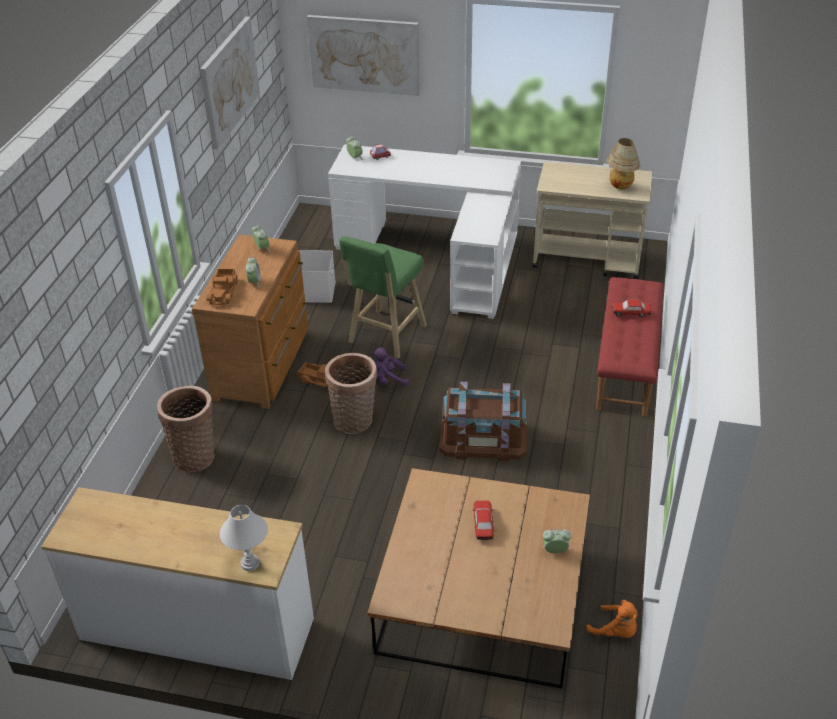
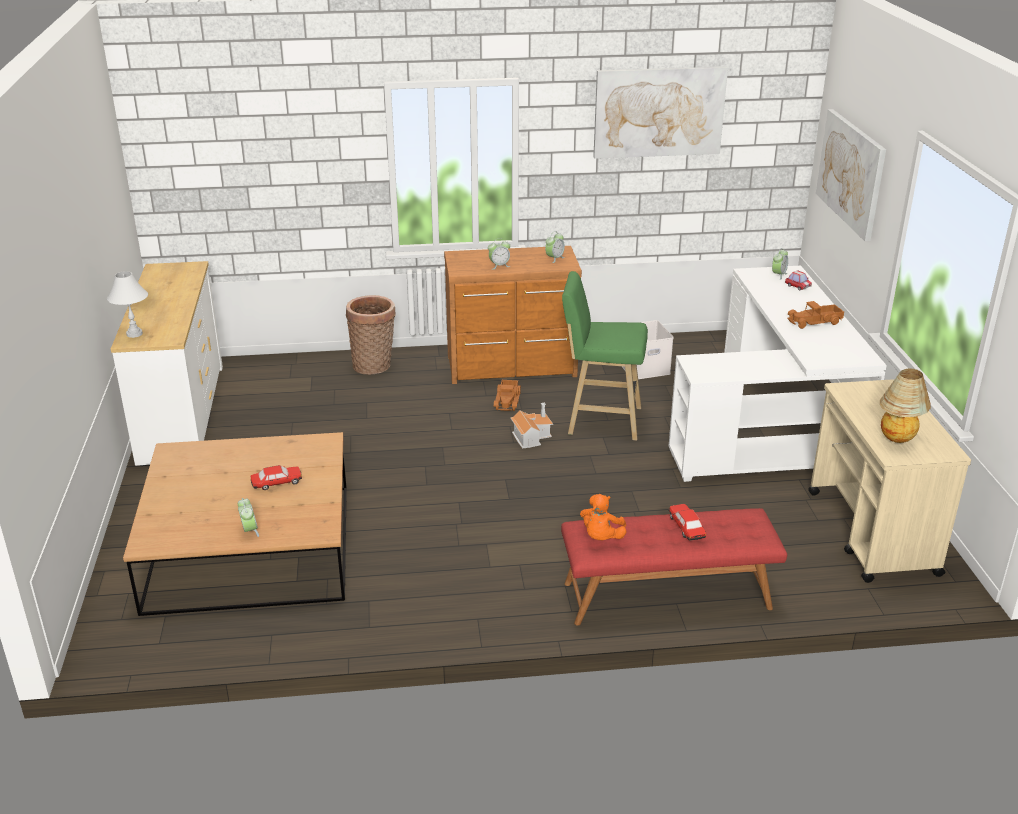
camera: 70 degrees right, 10 degrees down
(224, 292) = (476, 257): toy truck -> toy truck (815, 322)
(355, 422) = (457, 430): basket -> none
(388, 380) = (531, 436): purple plush toy -> toy house
(483, 437) = (473, 509): brown storage box -> none
(615, 631) = (216, 643): orange plush toy -> orange plush toy (601, 537)

